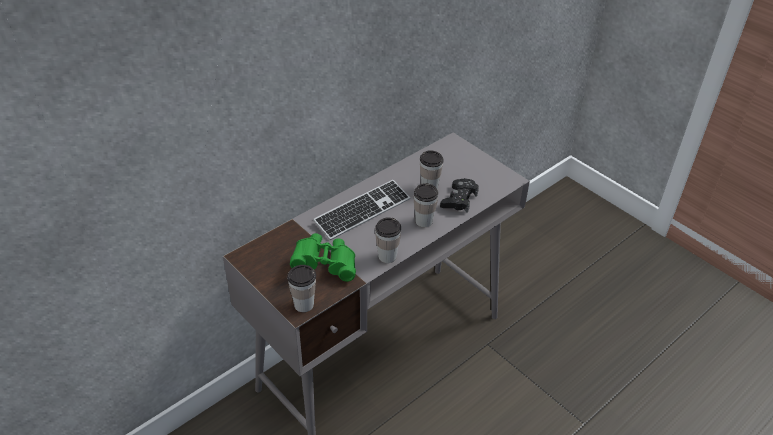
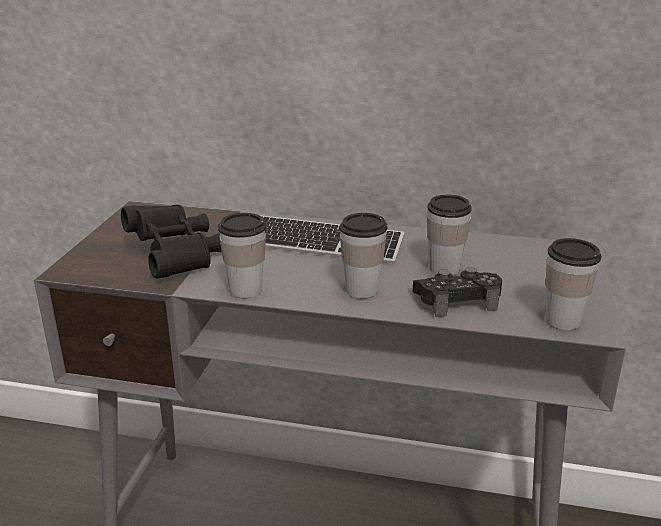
camera: 55 degrees right, 15 degrees down
(304, 305) = (84, 269): cup -> cup (562, 321)
(325, 265) = (176, 257): green binoculars -> black binoculars

